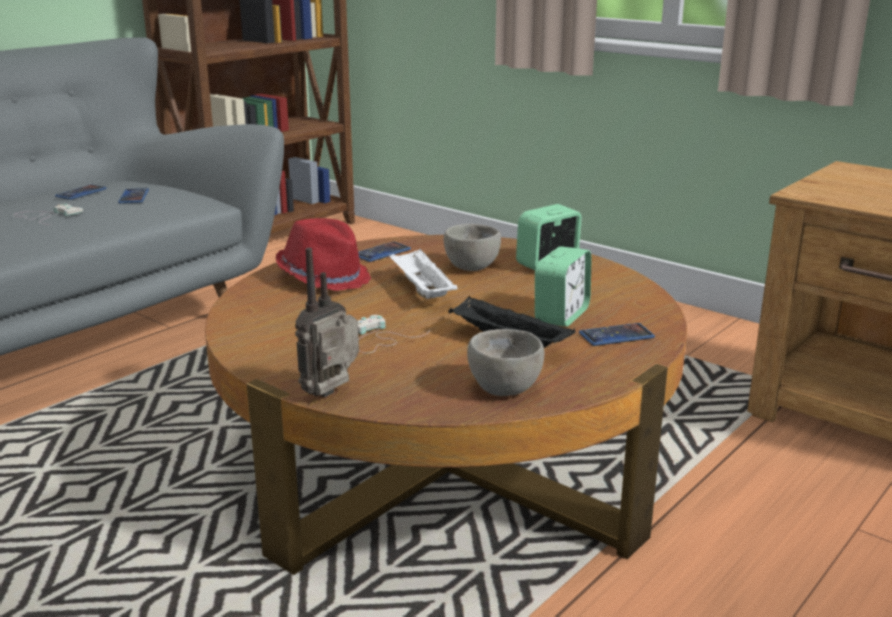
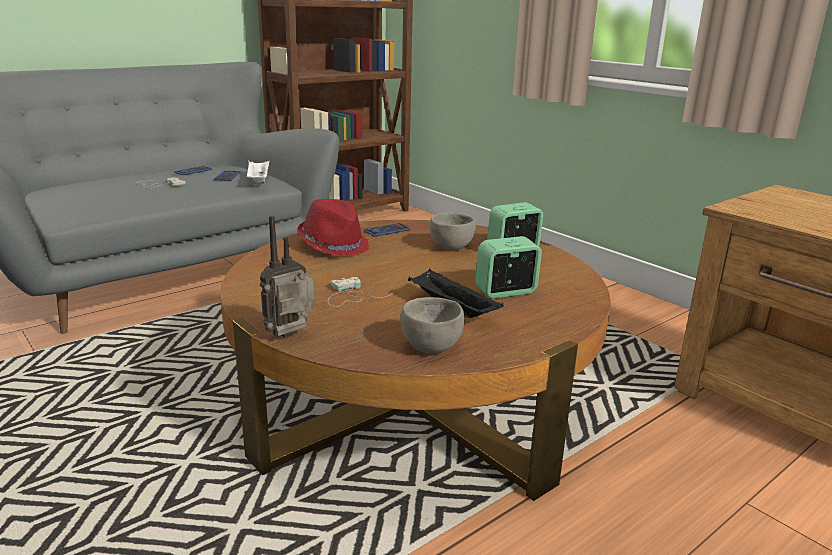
camera: 10 degrees right, 0 degrees up
(421, 290) = (403, 261): white tray -> white tray (258, 181)
(561, 315) = (506, 292): alarm clock -> alarm clock turned 150 degrees counterclockwise
(616, 335) = (544, 313): phone -> none

